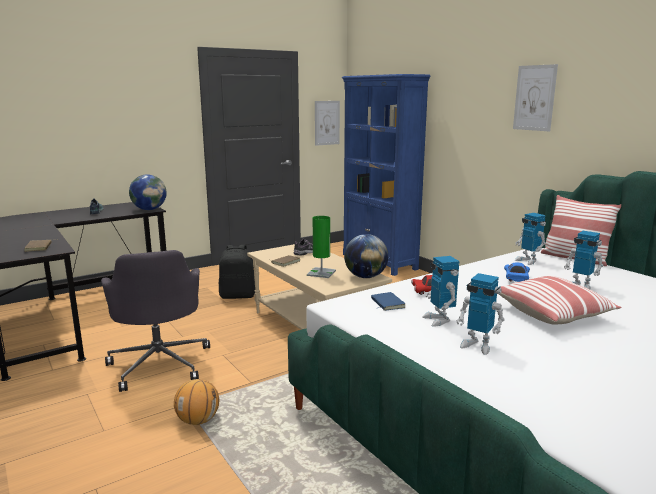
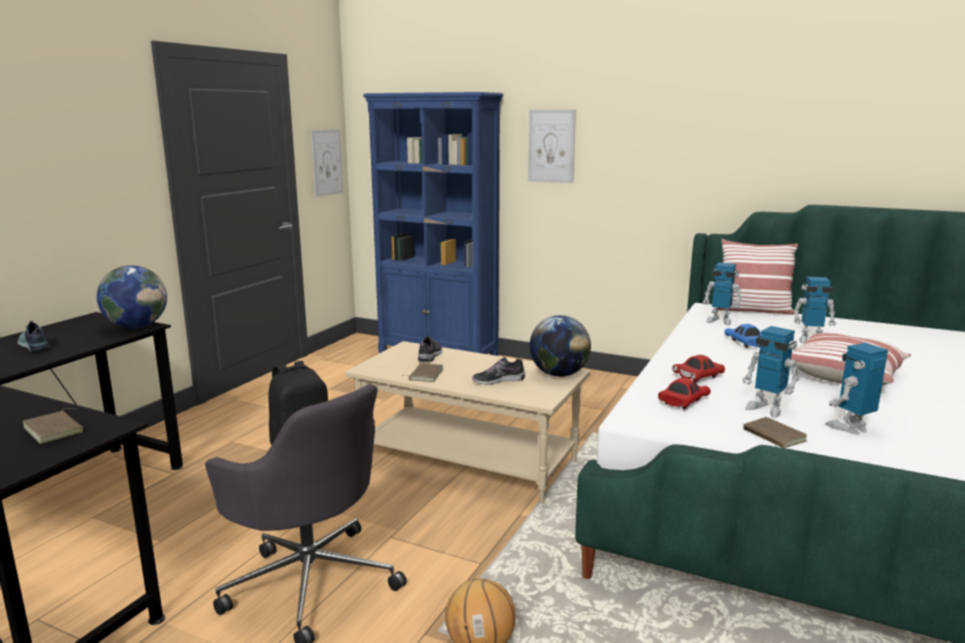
camera: 30 degrees left, 0 degrees up
(321, 273) = (498, 381): green table lamp -> shoe
(386, 303) = (682, 402): blue book -> red toy car
(406, 336) = (772, 436): none -> brown book
(477, 345) = (850, 428): toy robot -> toy robot turned 150 degrees clockwise
(534, 98) = (665, 124): picture -> picture (551, 146)

